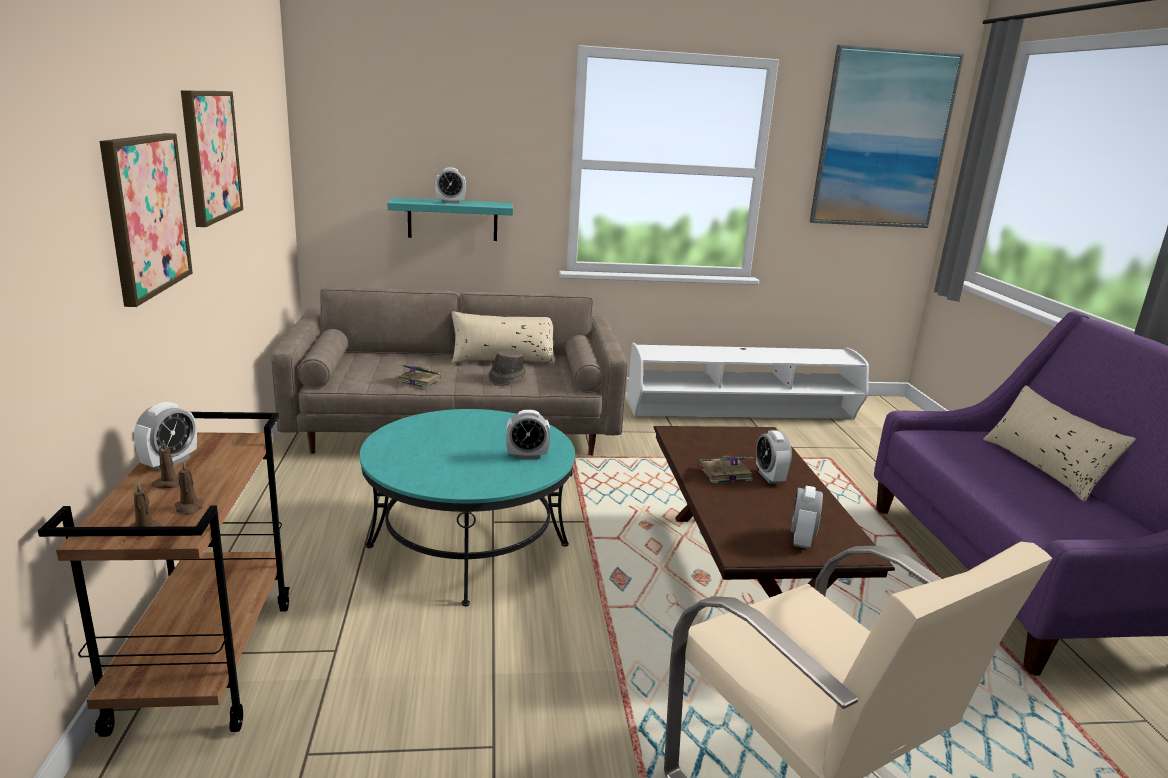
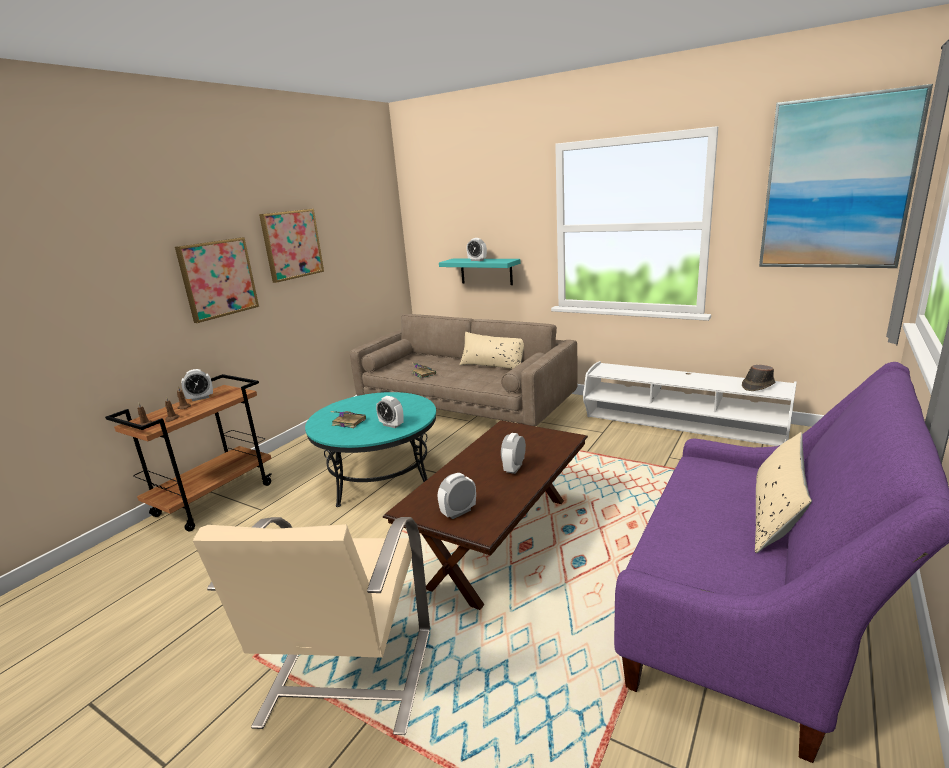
camera: 40 degrees right, 0 degrees up
(506, 378) = (474, 377): brown hat -> brown hat (757, 386)
(723, 473) = (487, 459): book -> book (348, 422)

